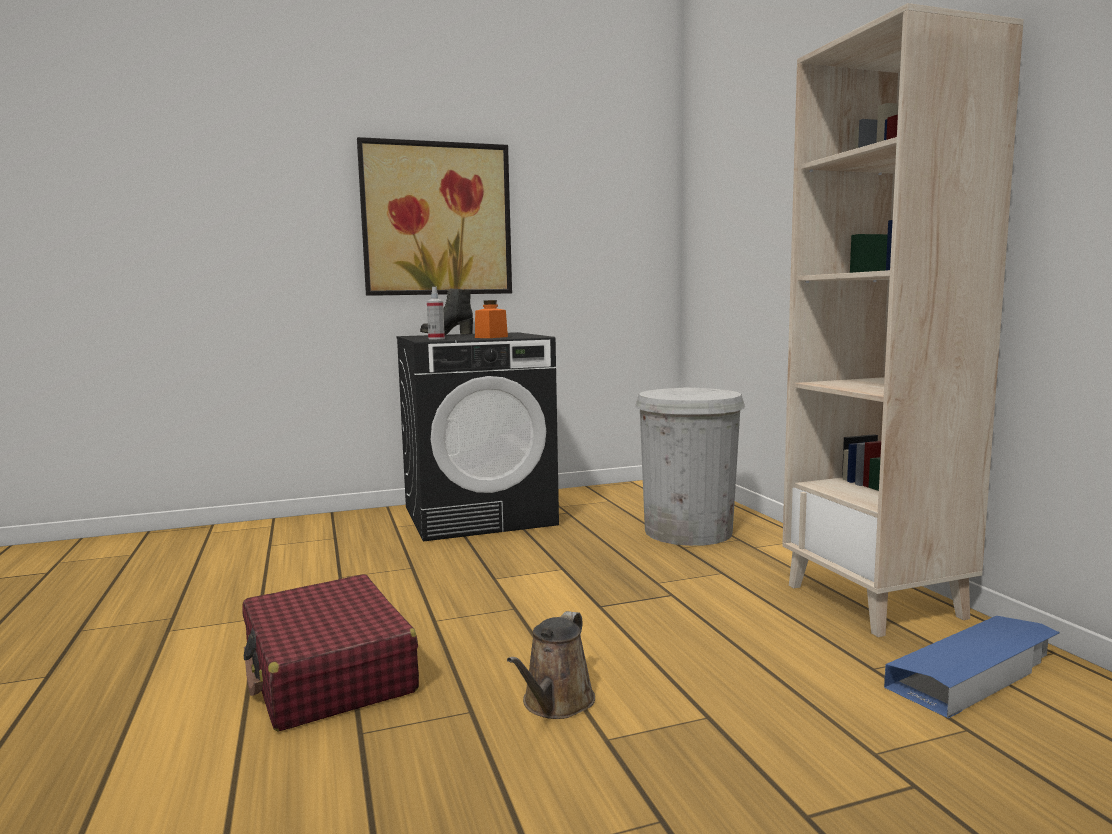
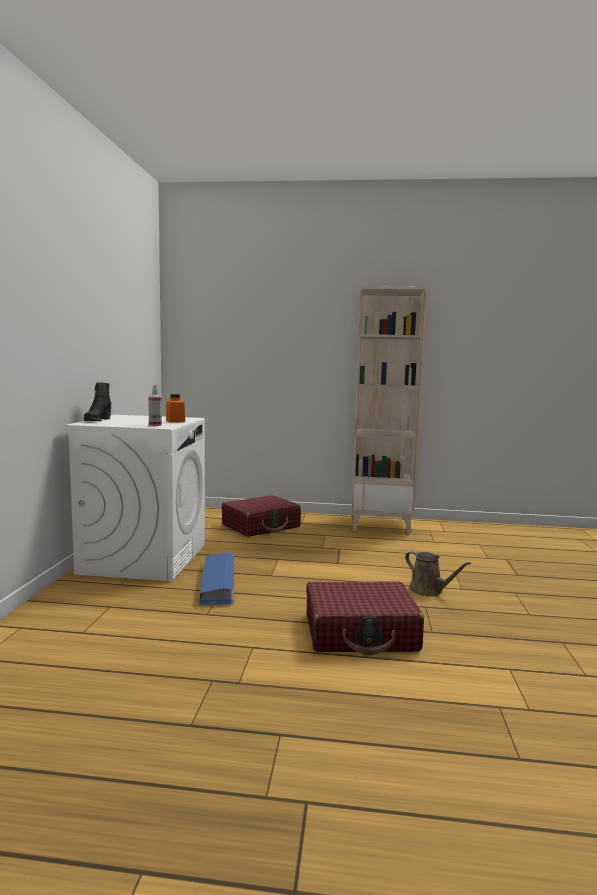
camera: 65 degrees left, 0 degrees up
(437, 219) = (77, 323): picture -> none
(479, 515) = (144, 558): black washing machine -> white washing machine
(688, 531) = (261, 526): white trash can -> red suitcase
(974, 674) = (446, 532): blue storage box -> blue storage box (218, 584)

